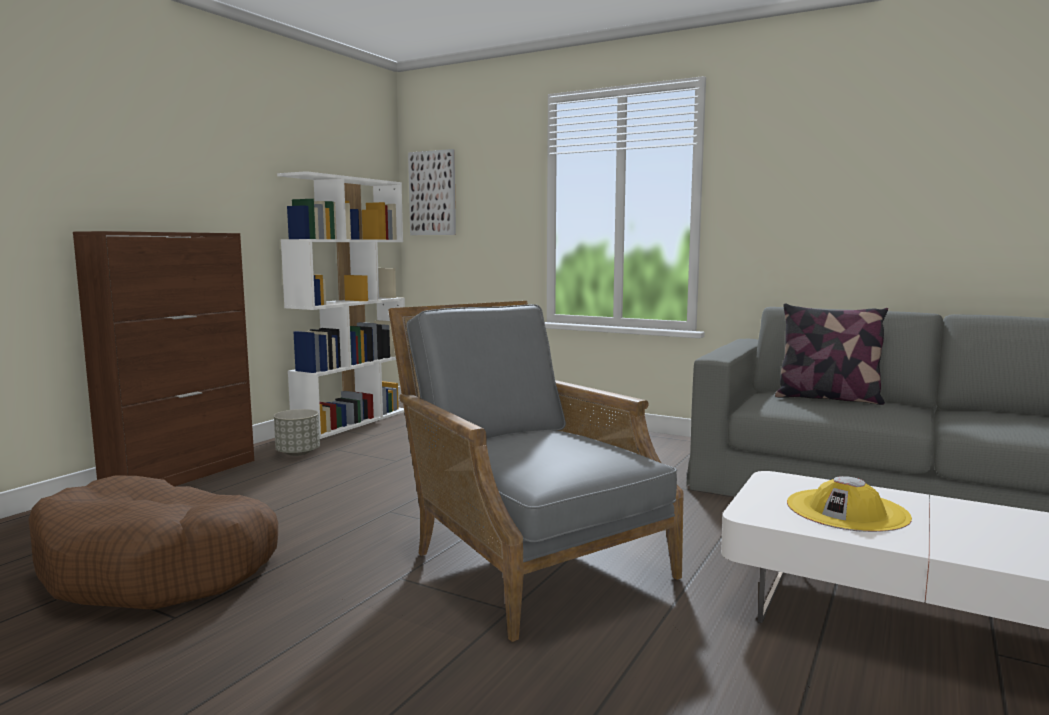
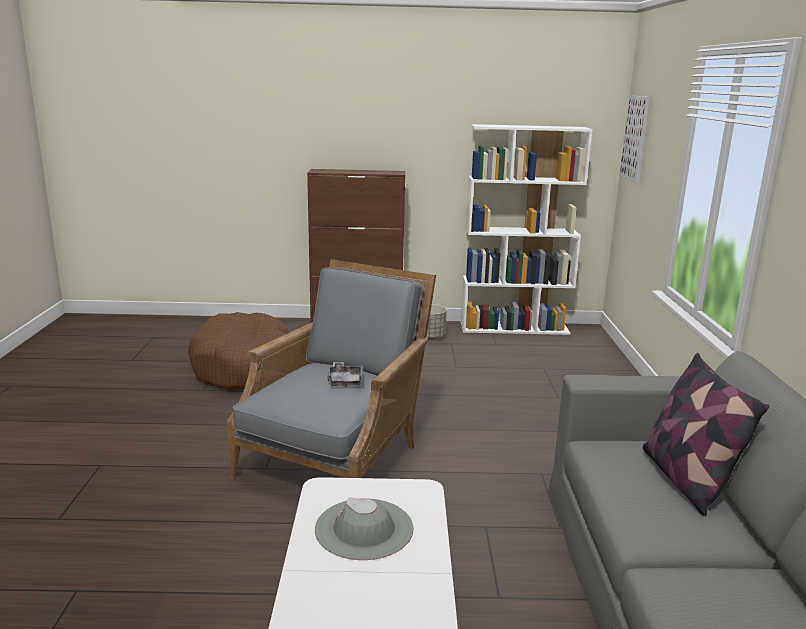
camera: 60 degrees right, 10 degrees up
(548, 438) = (345, 380): none -> grey tray
(847, 511) = (364, 529): yellow hat -> grey hat

